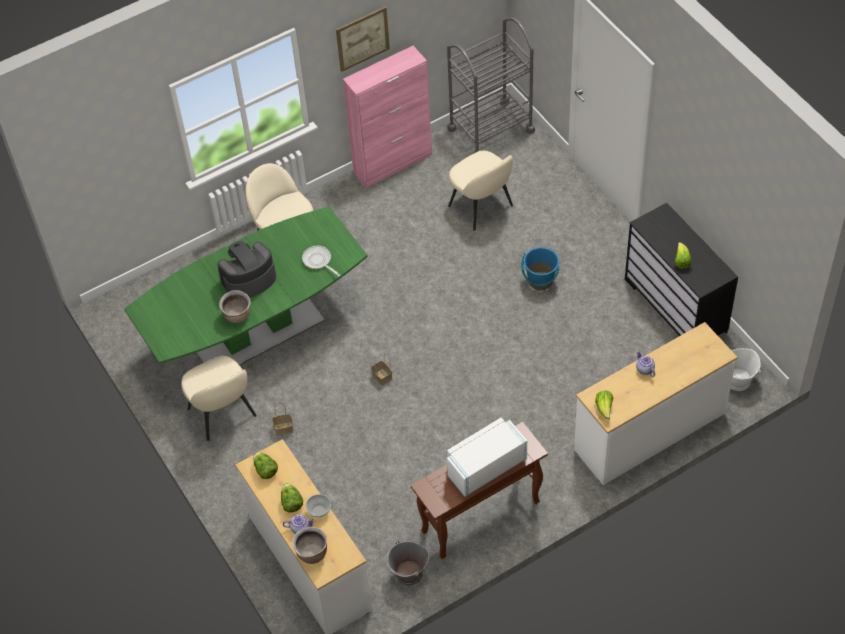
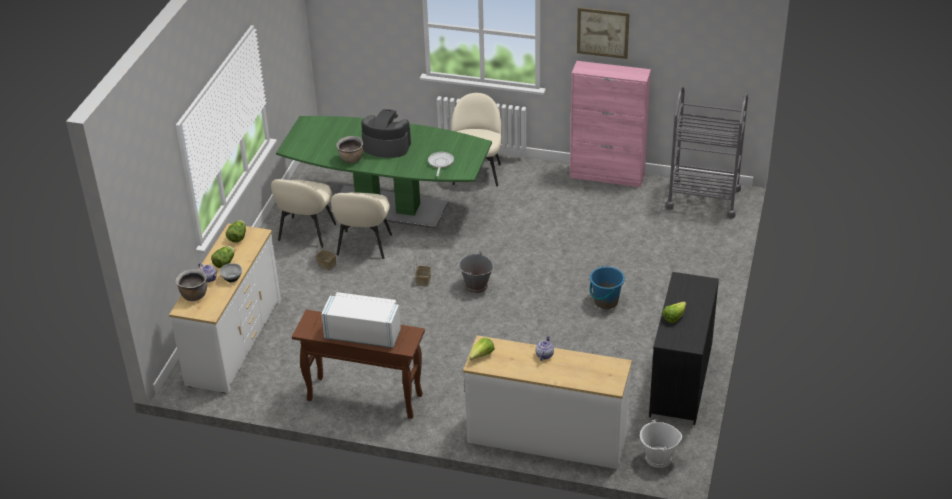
camera: 45 degrees right, 15 degrees down
(409, 574) = (277, 392): grey bucket -> grey bucket (476, 286)
(482, 207) = (630, 236): beige chair -> beige chair (364, 246)

